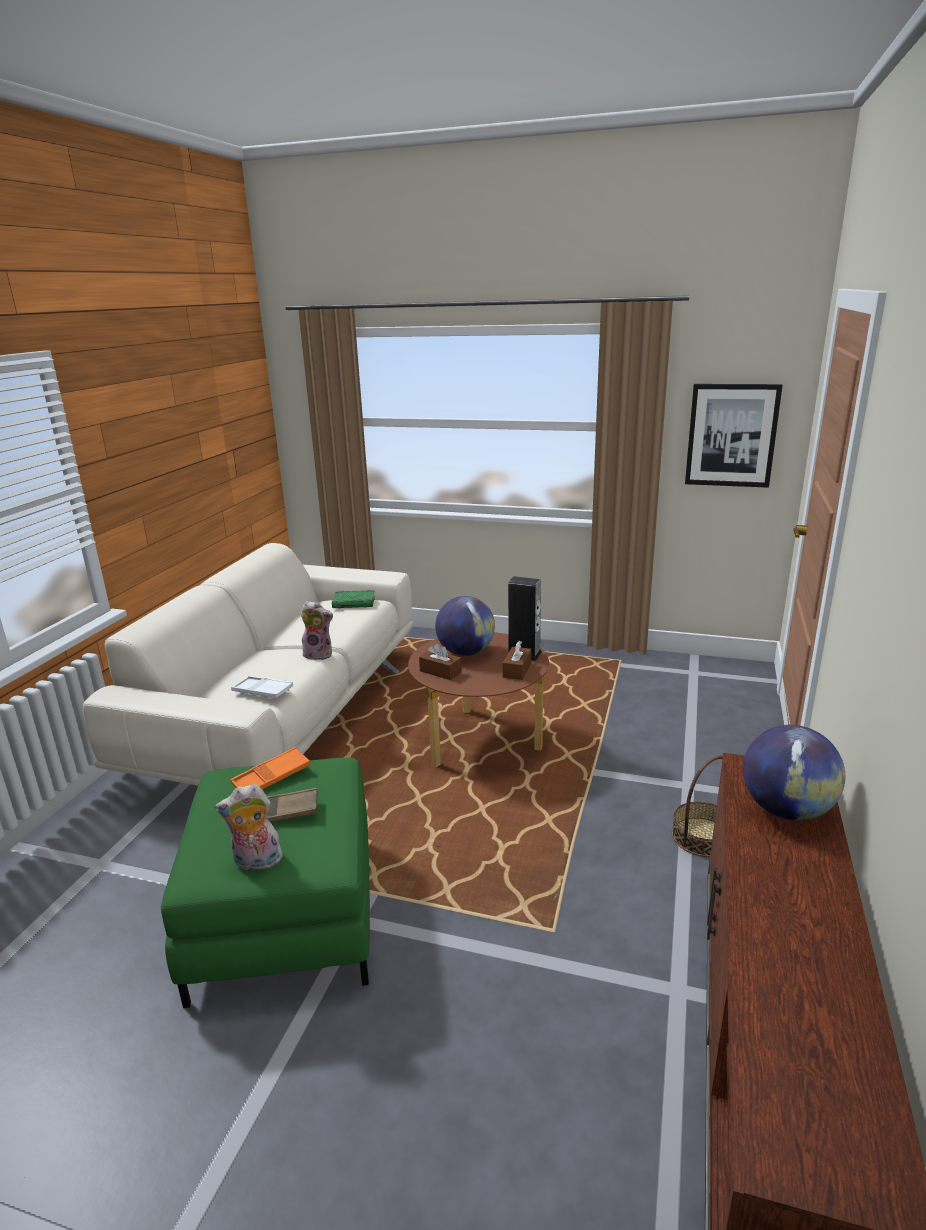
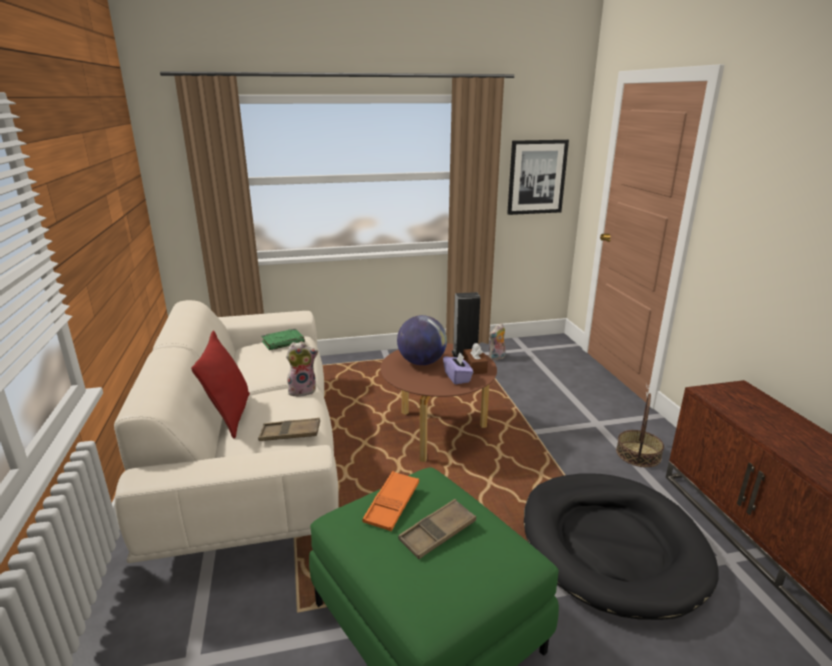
camera: 30 degrees left, 0 degrees up
(240, 663) = (230, 415): none -> red pillow
(256, 862) = (470, 583): plush toy -> plush toy (497, 358)
(262, 691) = (290, 434): white tray -> brown tray
(440, 671) = (420, 381): brown tissue box -> none
(483, 677) = (457, 377): none -> purple tissue box
(548, 919) = (611, 545): none -> black dog bed
(786, 810) = (761, 412): globe -> none

